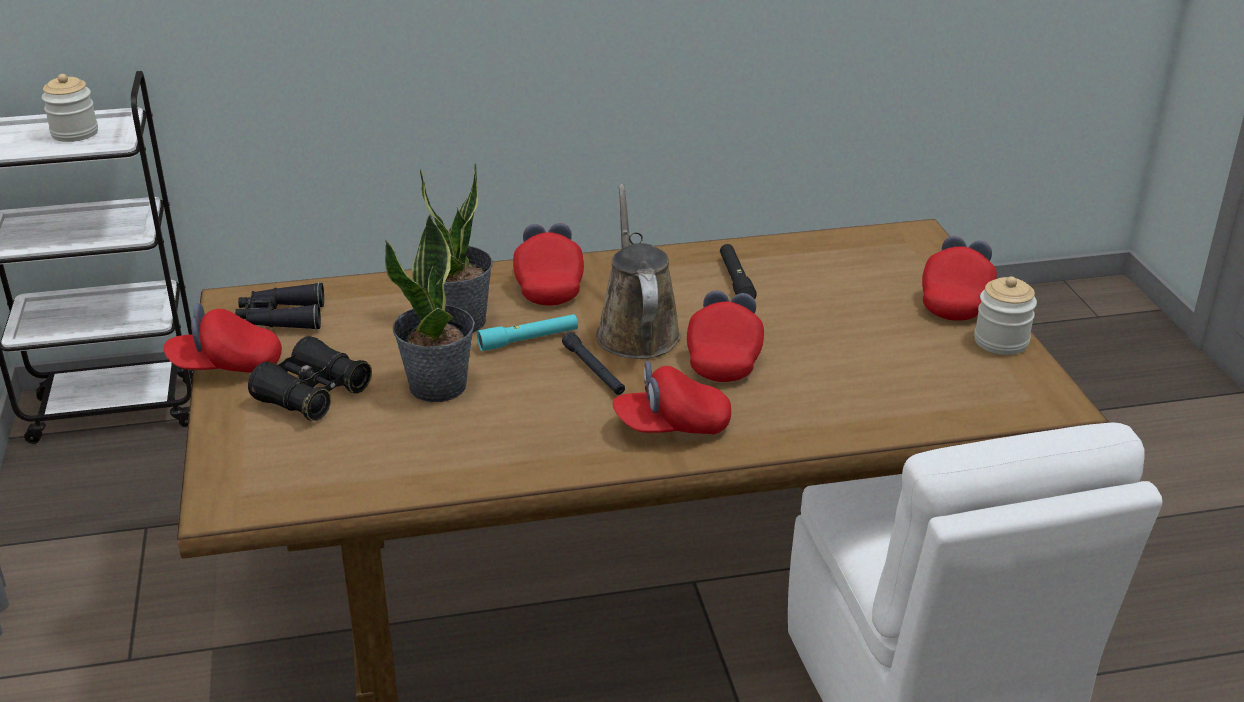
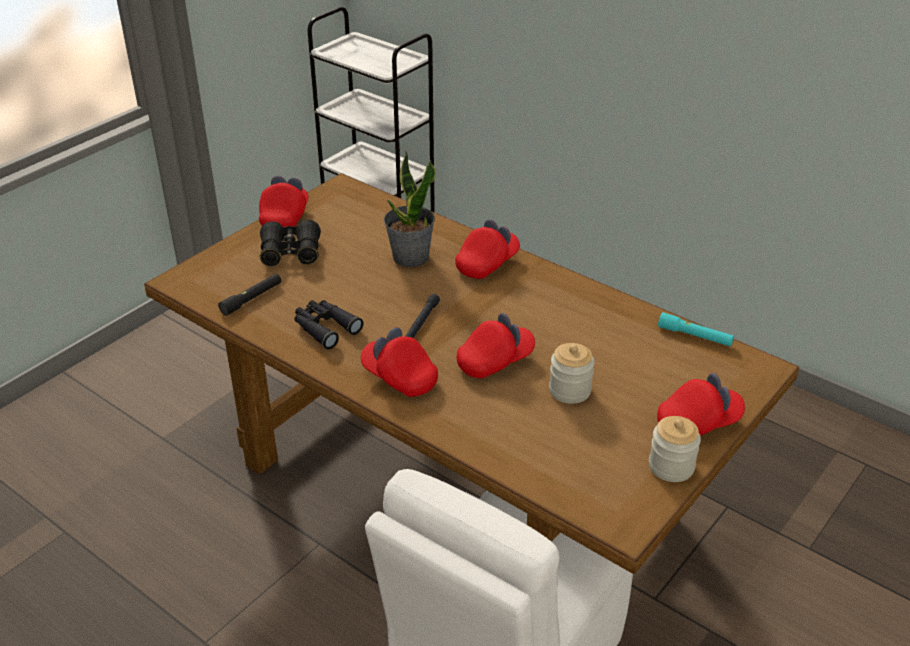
camera: 50 degrees right, 5 degrees up
(75, 133) = (383, 58): jar -> jar (570, 390)
(226, 366) = (285, 217): red cap -> red cap turned 60 degrees clockwise
(281, 318) = (344, 207): black binoculars -> black binoculars (325, 328)
(439, 386) = (343, 284): potted plant -> none
(528, 340) = (423, 287): turquoise flashlight -> turquoise flashlight (694, 336)
(636, 331) = (480, 317): brown watering can -> none
(735, 280) = (588, 323): black flashlight -> black flashlight (252, 299)

